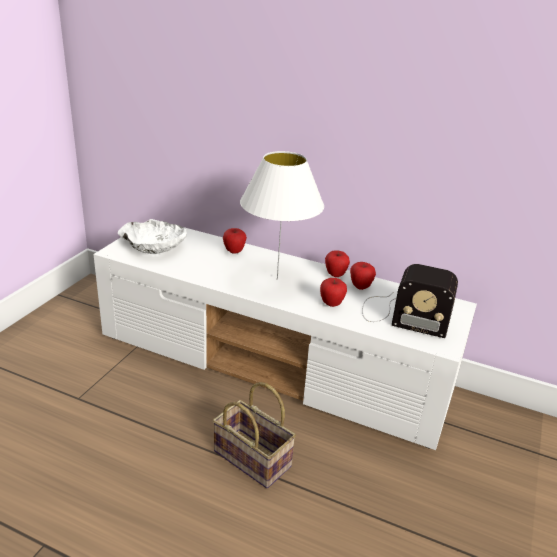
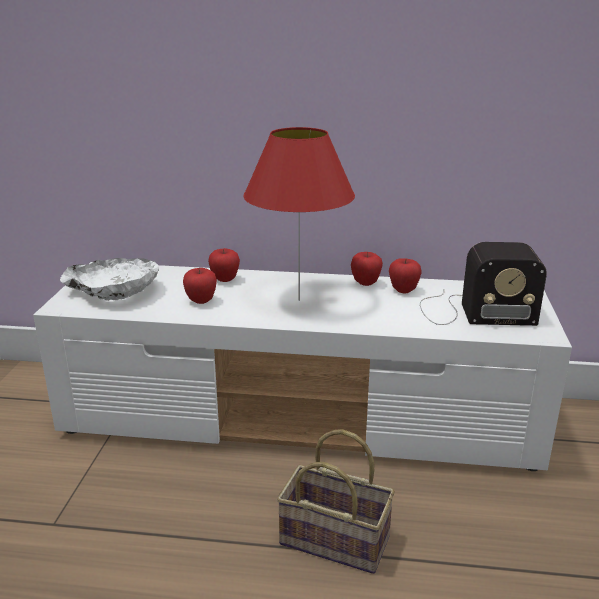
camera: 15 degrees left, 5 degrees down
(277, 279) = (299, 300): white table lamp -> red table lamp
(331, 304) = (384, 315): apple -> apple (201, 301)

